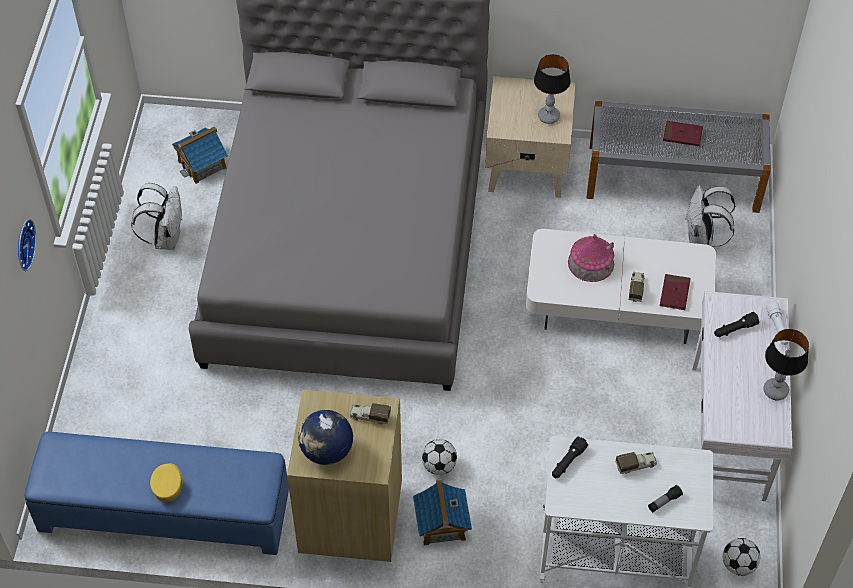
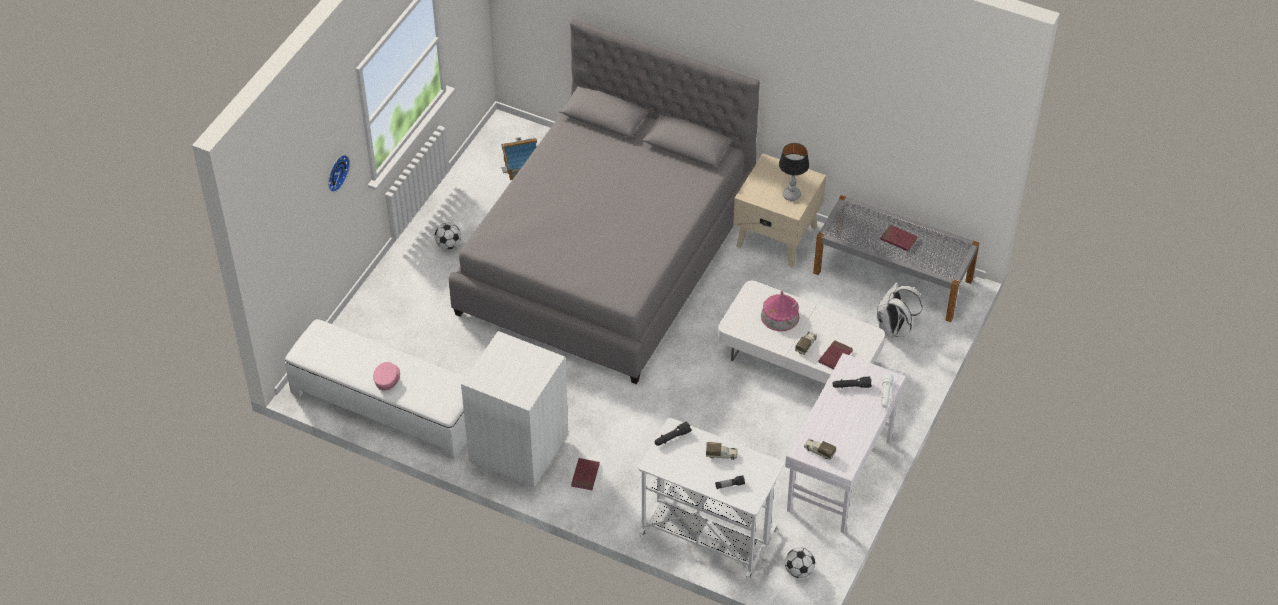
camera: 20 degrees right, 5 degrees down
(163, 510) = (385, 405): blue bench -> white bench
(166, 237) = (470, 213): white backpack -> none
(167, 485) = (387, 379): yellow cap -> pink cap
(326, 451) = (496, 376): globe -> none
(351, 519) = (519, 451): brown dresser -> white dresser
(369, 416) = (537, 362): toy truck -> toy truck (819, 451)
(439, 466) = (602, 434): football -> football (448, 245)
(441, 524) = (585, 475): toy house -> red book
(775, 390) = (859, 437): table lamp -> none

